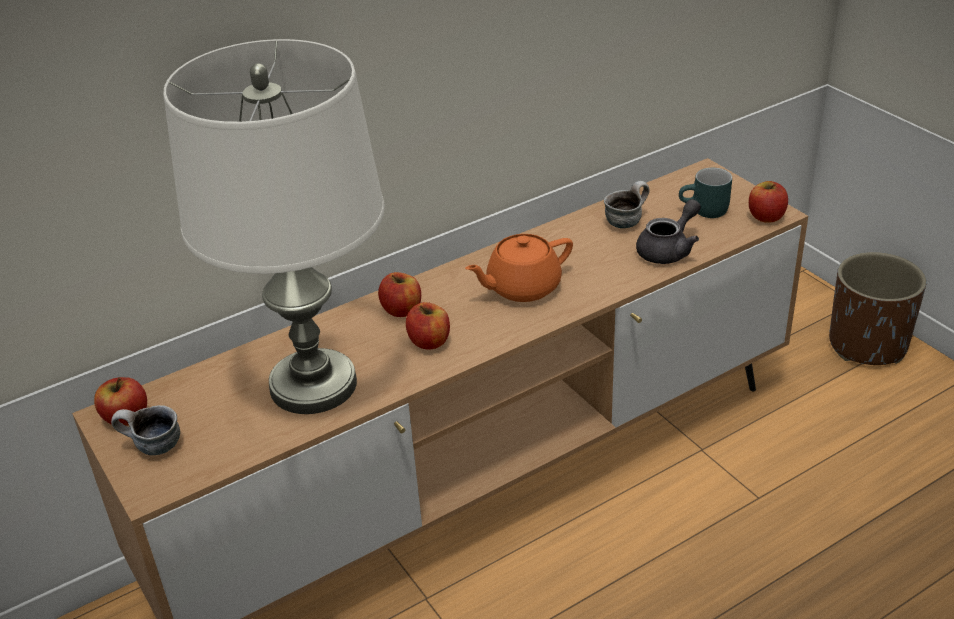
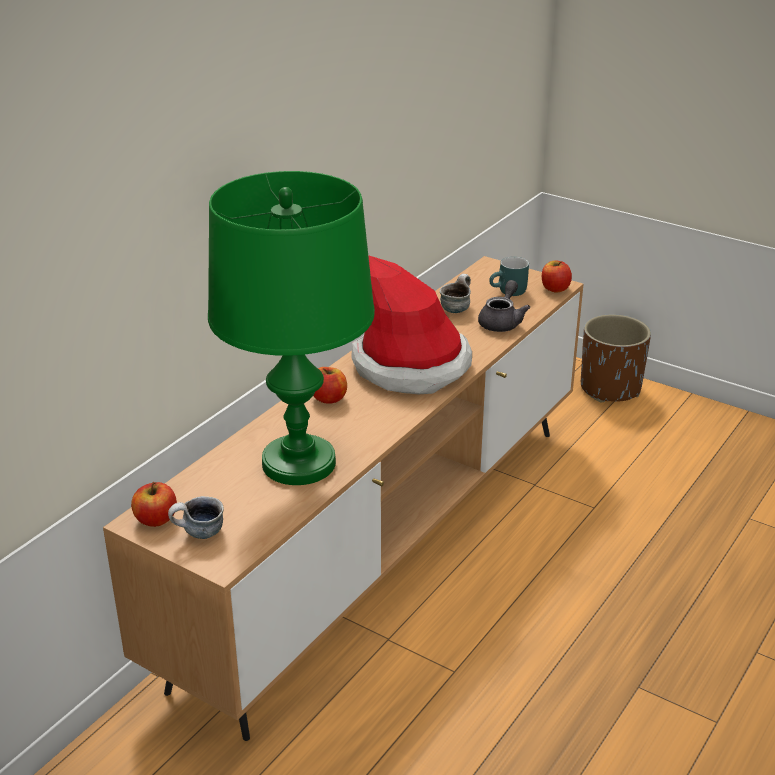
camera: 25 degrees left, 5 degrees down
(313, 385) = (298, 463): white table lamp -> green table lamp
(429, 341) = (368, 415): apple -> none
(522, 287) = (411, 366): orange teapot -> hat

